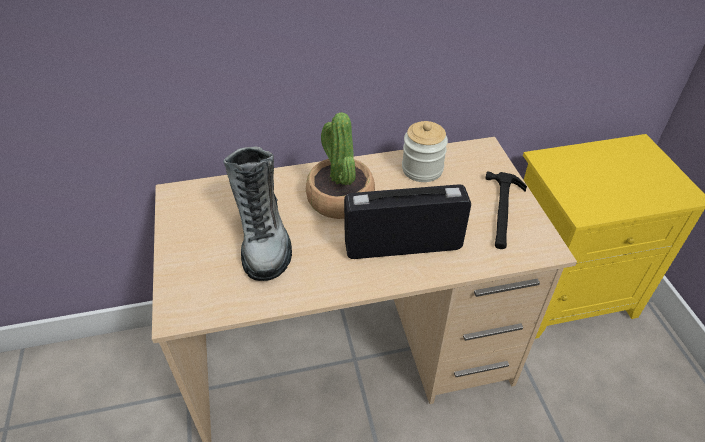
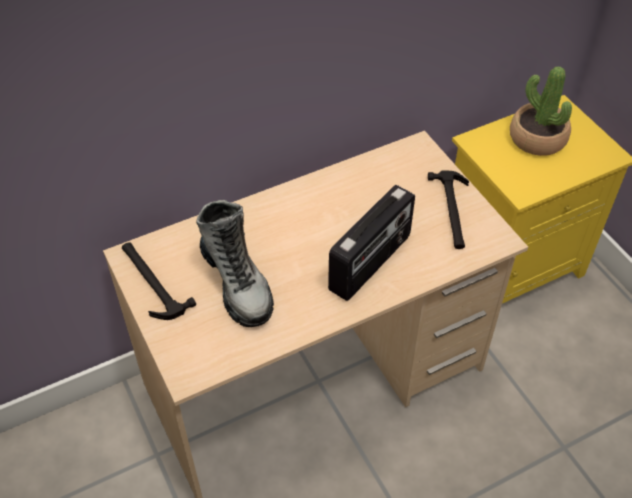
camera: 15 degrees left, 5 degrees up
(184, 220) = (151, 282): none -> hammer
(340, 199) = (296, 228): potted plant -> potted plant (537, 138)
(402, 245) = (371, 263): radio -> radio turned 150 degrees clockwise
(422, 169) = (365, 181): jar -> none

